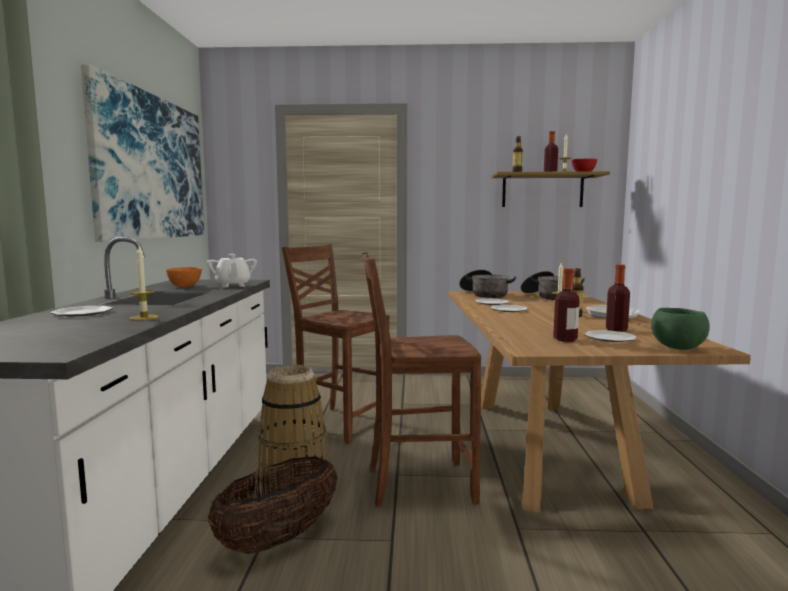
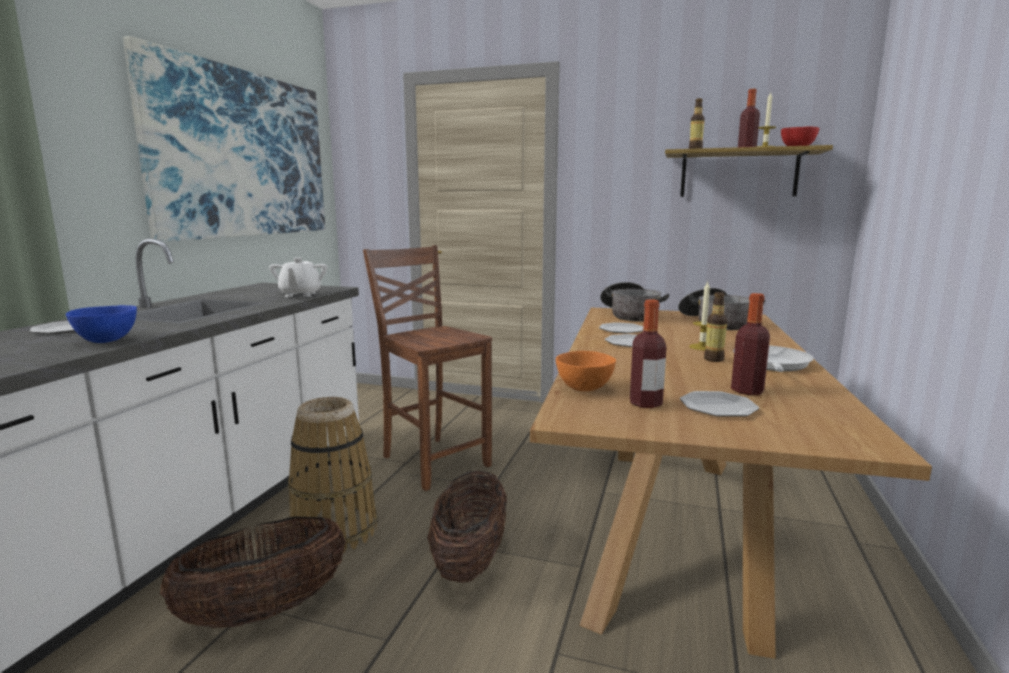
camera: 15 degrees right, 5 degrees up
(144, 317) = (108, 340): candle -> blue bowl
(185, 286) = (250, 294): orange bowl -> orange bowl (585, 389)
(417, 484) = (470, 560): brown chair -> basket
(678, 348) = (810, 438): green bowl -> none

